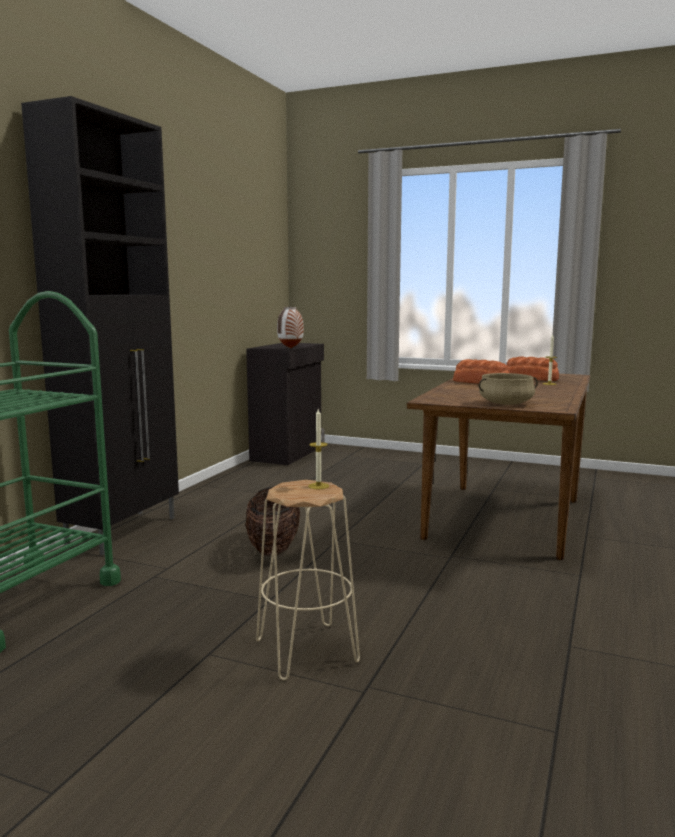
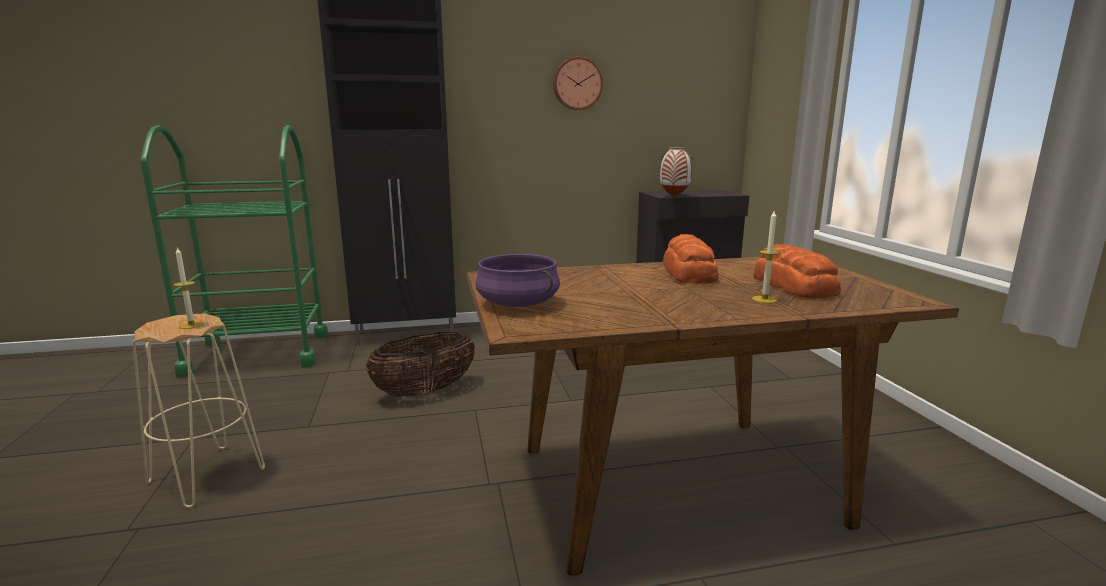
camera: 55 degrees right, 5 degrees up
(207, 250) = (577, 84): none -> wall clock
(506, 404) = (517, 303): beige cooking pot -> purple cooking pot

